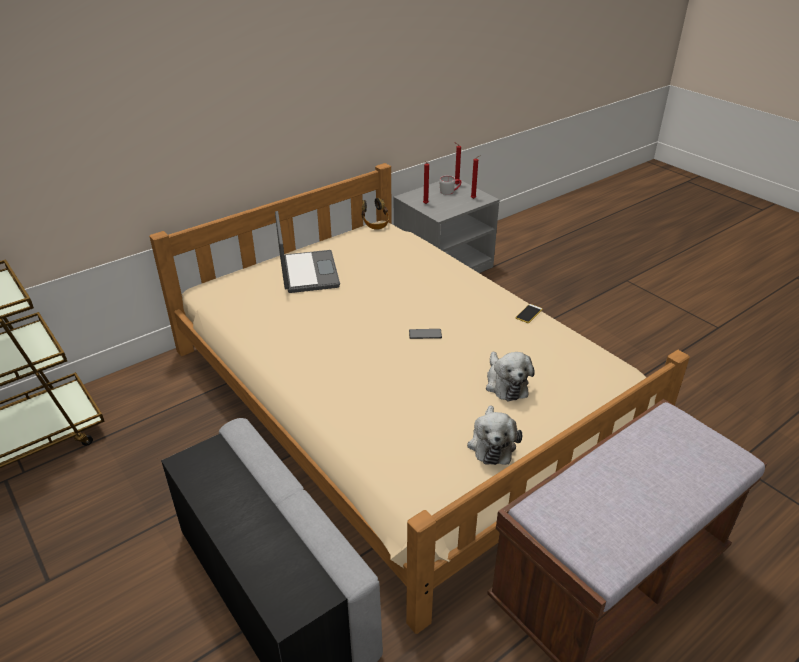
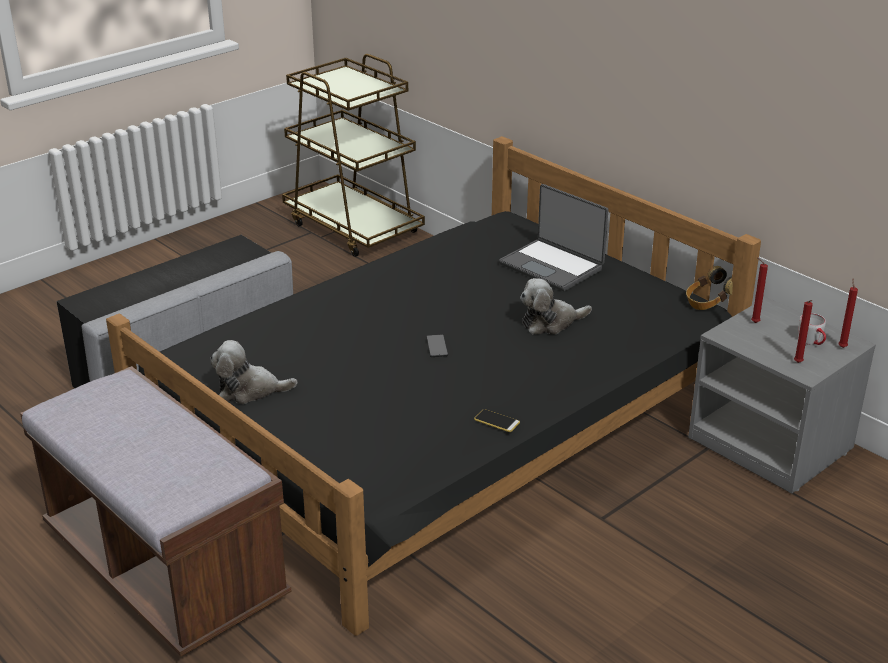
camera: 85 degrees right, 5 degrees down
(307, 273) = (552, 266): laptop -> laptop turned 60 degrees clockwise
(399, 399) = (441, 418): beige bed -> black bed
(505, 383) = (347, 400): plush toy -> plush toy (550, 323)

